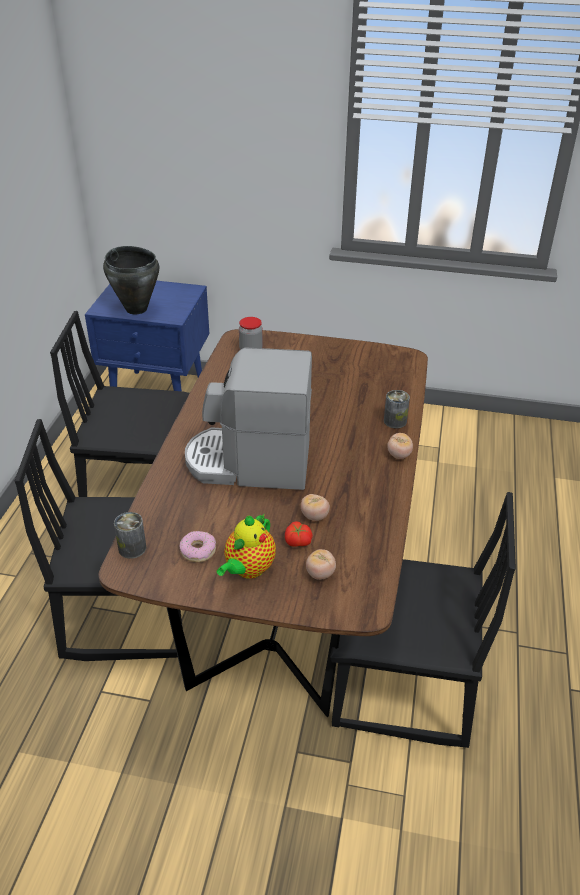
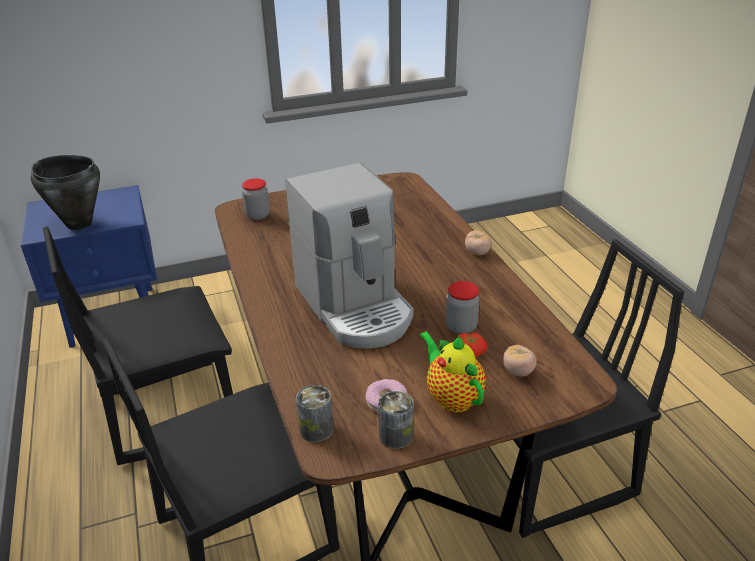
camera: 30 degrees left, 5 degrees down
(248, 570) = (452, 397): teapot -> teapot turned 150 degrees clockwise
(249, 463) = (355, 306): coffee machine -> coffee machine turned 90 degrees counterclockwise
(314, 516) = (461, 327): tomato -> jar
(395, 421) = (445, 229): can -> can (396, 436)

